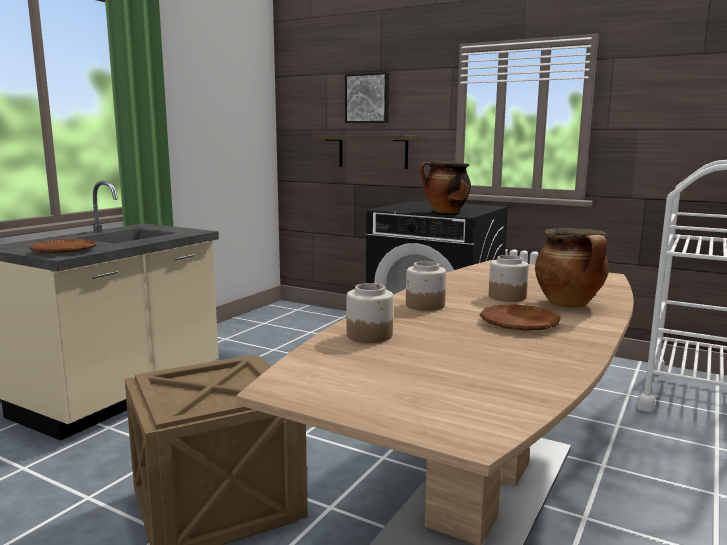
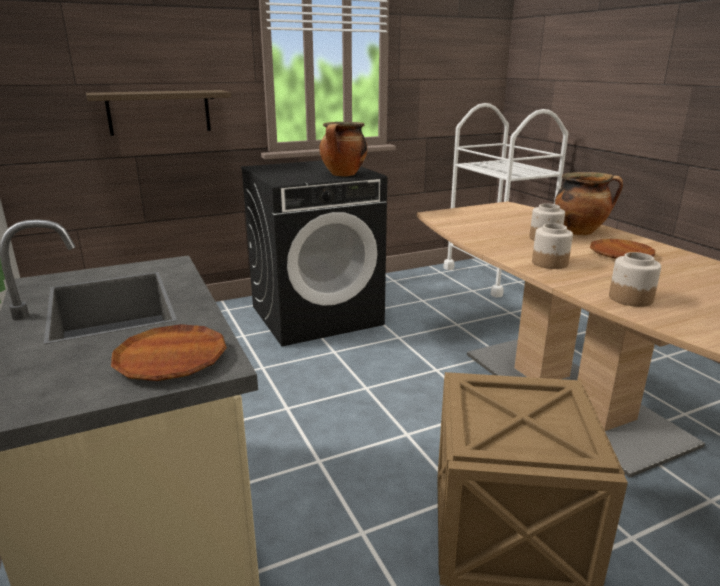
camera: 55 degrees left, 10 degrees up
(367, 98) = (141, 41): picture -> none

